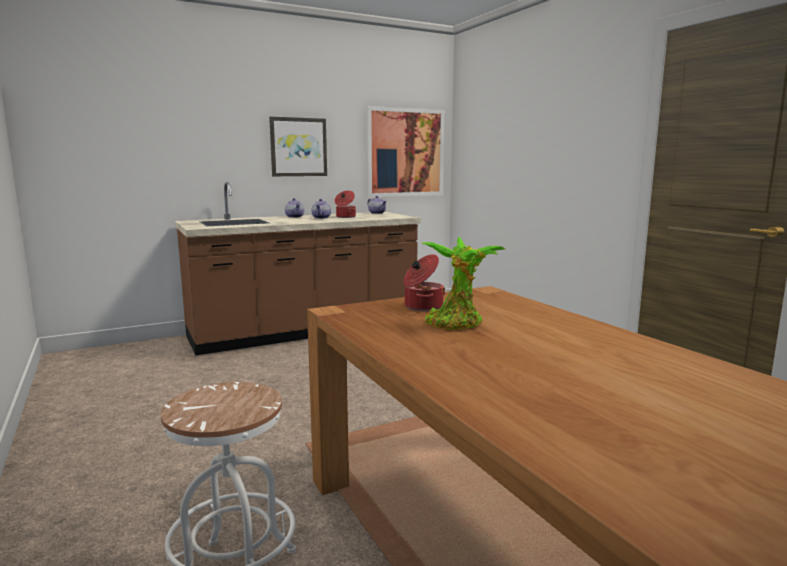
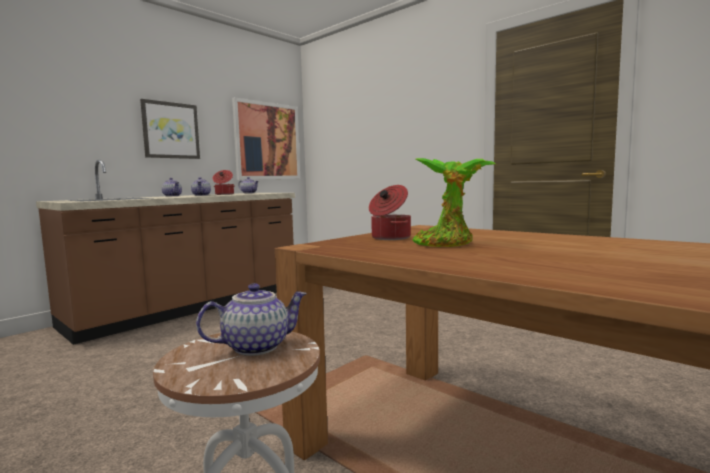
camera: 20 degrees left, 5 degrees down
(239, 399) = (256, 346): none -> teapot

